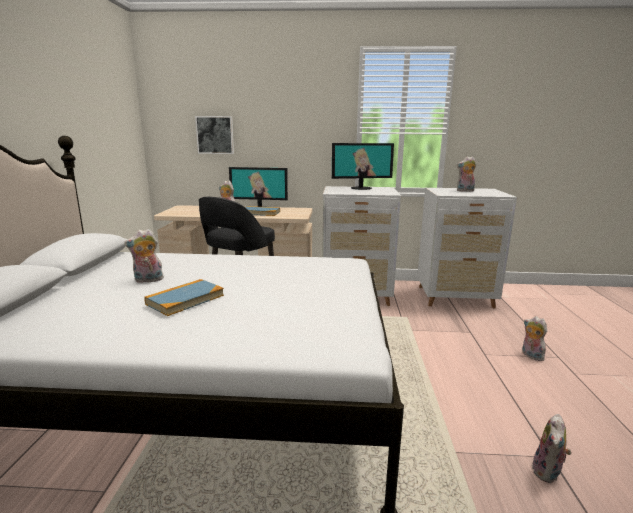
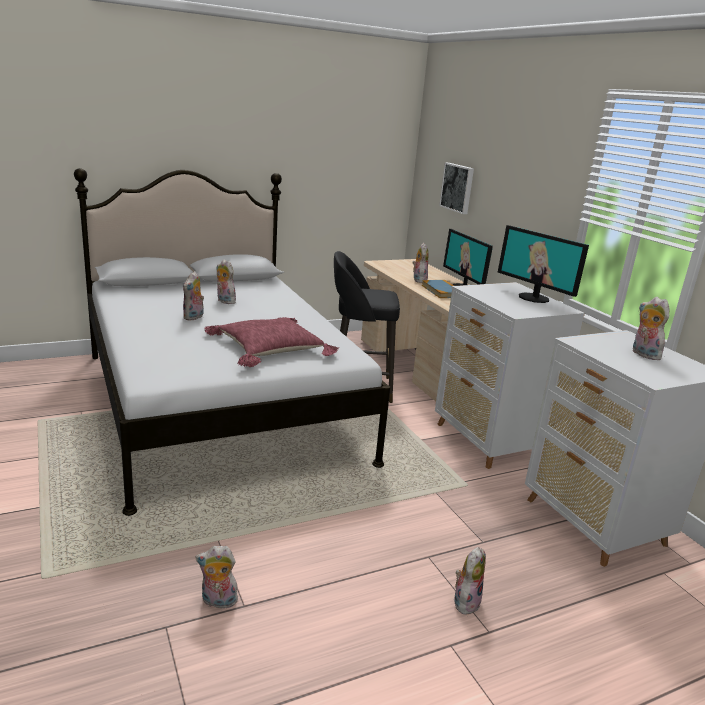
camera: 60 degrees right, 5 degrees up
(185, 299) = (194, 317): book -> plush toy
(301, 281) = (269, 346): none -> red pillow

